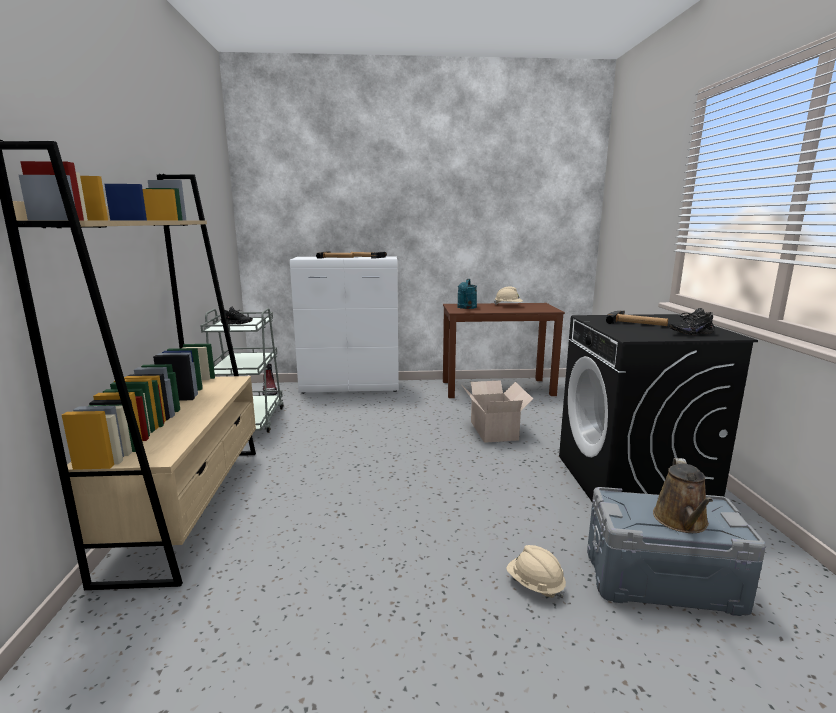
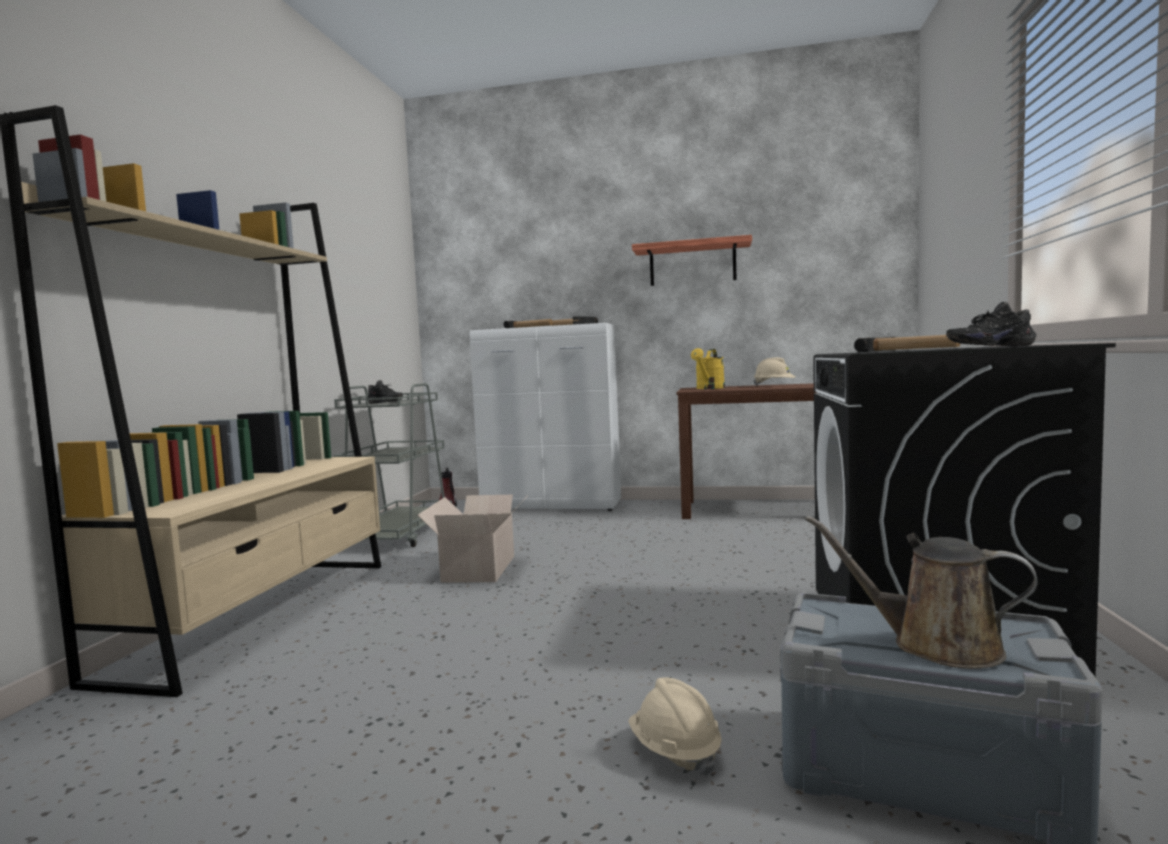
camera: 15 degrees right, 10 degrees down
(454, 214) = (692, 264): none -> shelf
(466, 307) = (709, 388): turquoise watering can -> yellow watering can
(493, 429) = (728, 554): cardboard box -> cardboard box (480, 568)
(681, 522) = (934, 645): brown watering can -> brown watering can turned 90 degrees clockwise

